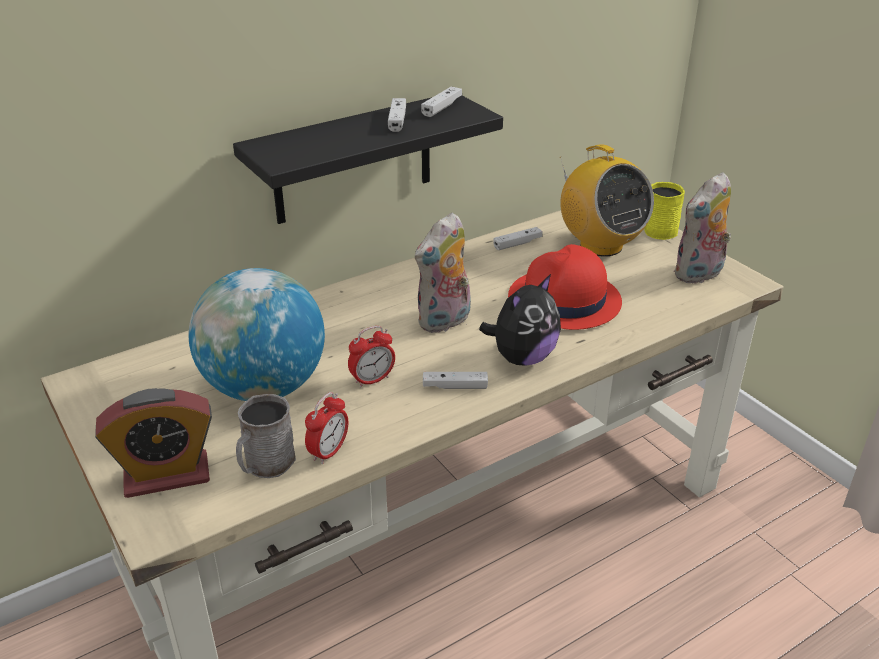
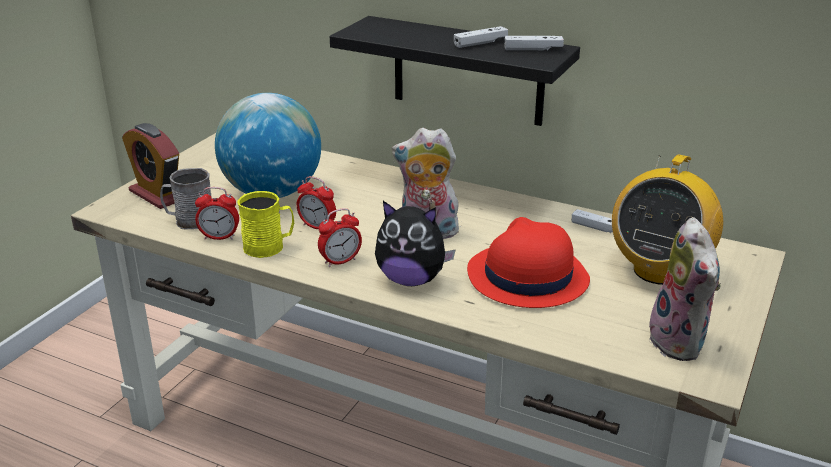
camera: 60 degrees right, 5 degrees down
(455, 386) = (340, 261): white game controller -> alarm clock
(660, 228) = (749, 297): yellow mug -> yellow mug (269, 246)
(699, 275) = (681, 343): plush toy -> plush toy turned 120 degrees counterclockwise

